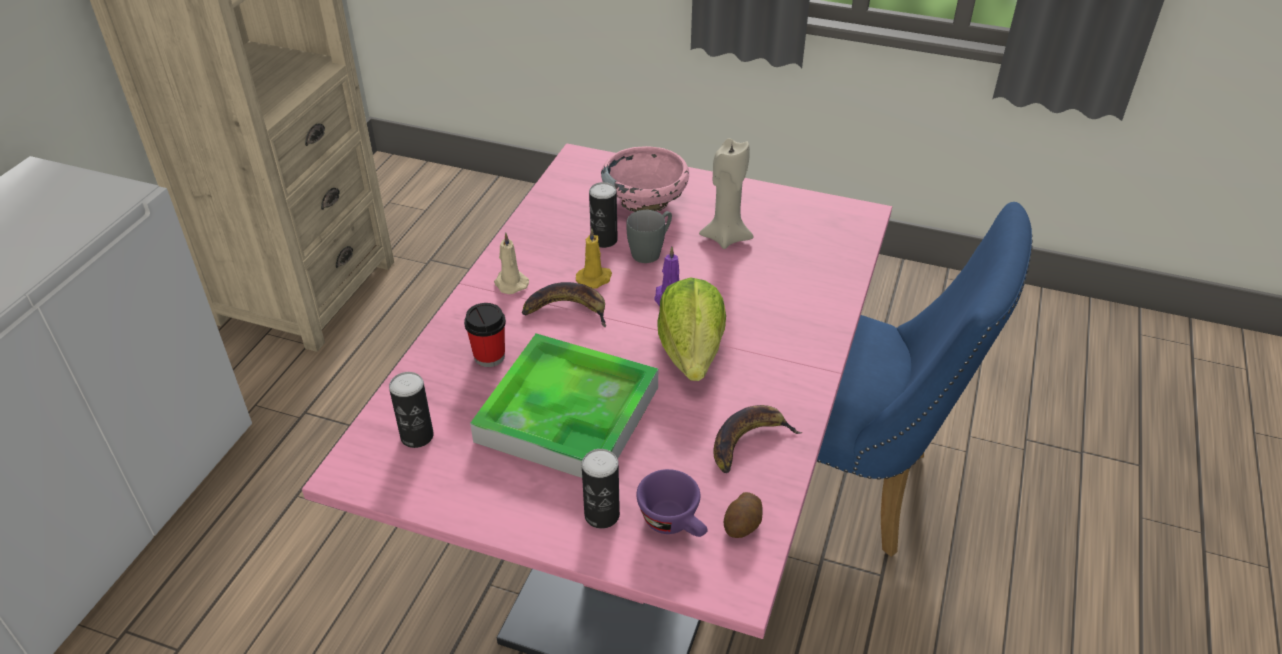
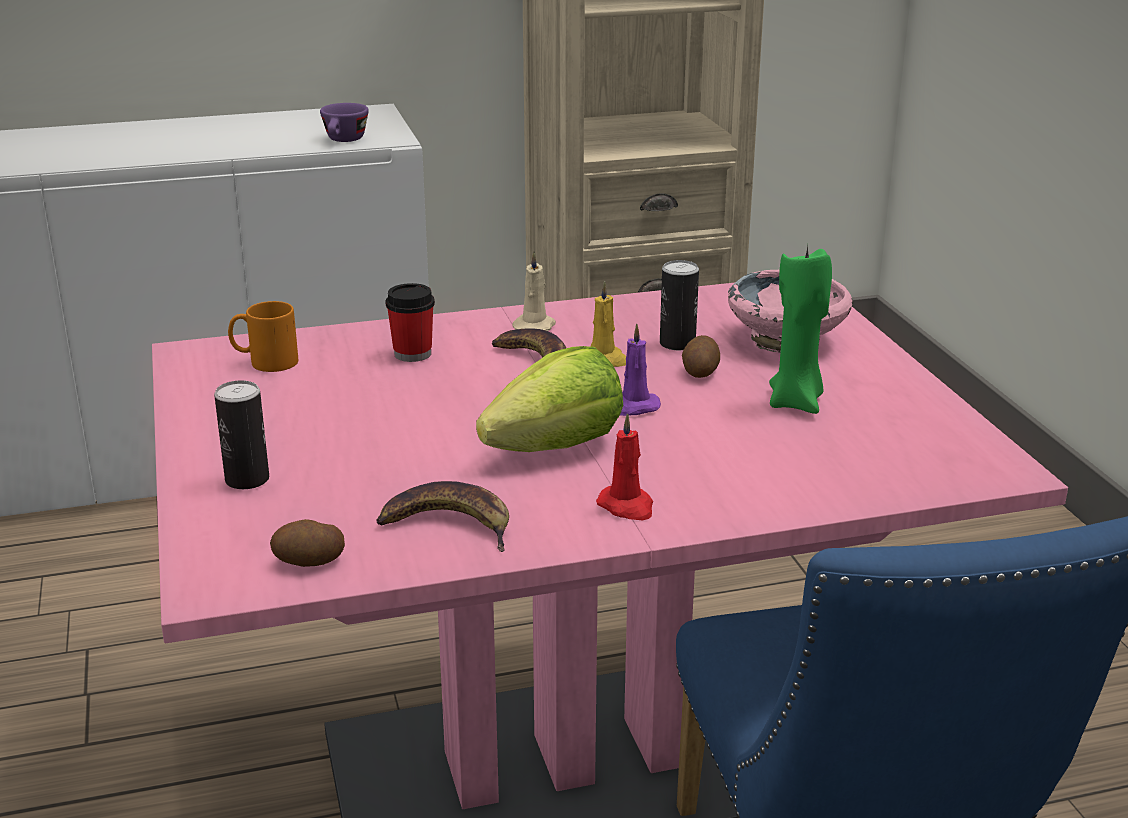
camera: 55 degrees right, 15 degrees down
(417, 436) = (264, 362): can -> orange mug
(568, 414) = (375, 416): tray -> none
(651, 251) = (700, 371): grey mug -> potato
(675, 523) = (273, 522): purple cup -> purple cup (344, 141)
(725, 237) = (796, 402): beige candle -> green candle
(788, 359) = (627, 506): none -> red candle

